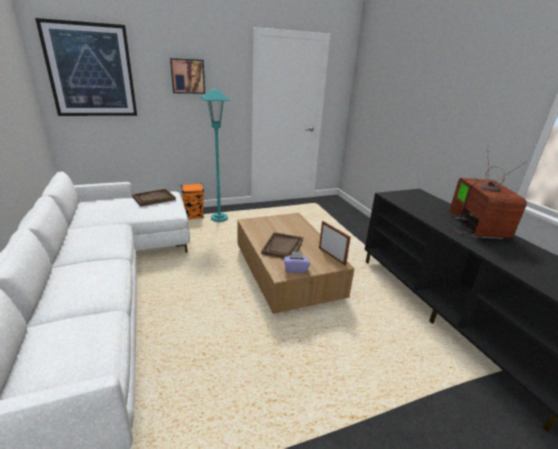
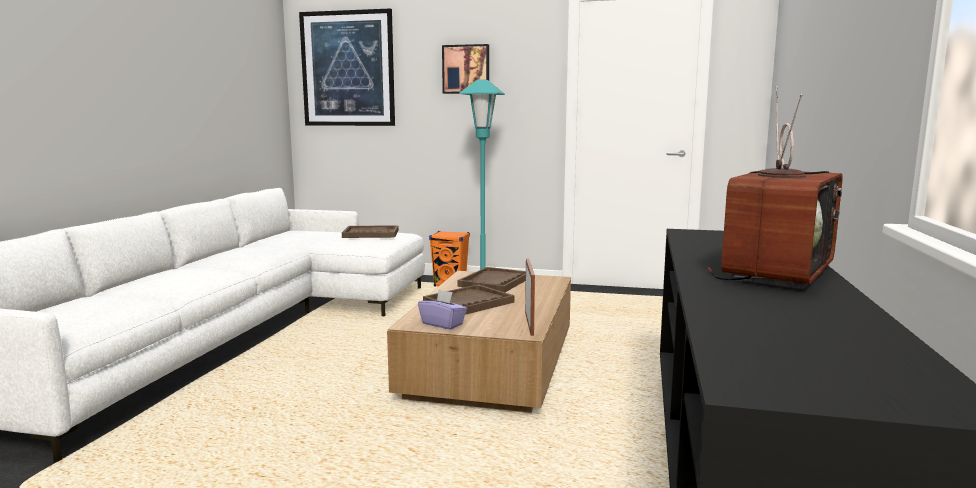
camera: 35 degrees right, 15 degrees down
(271, 225) = (495, 282): none -> brown tray

